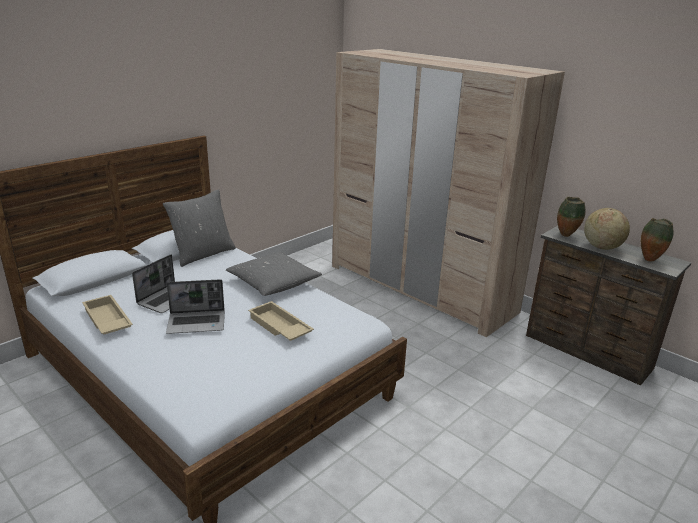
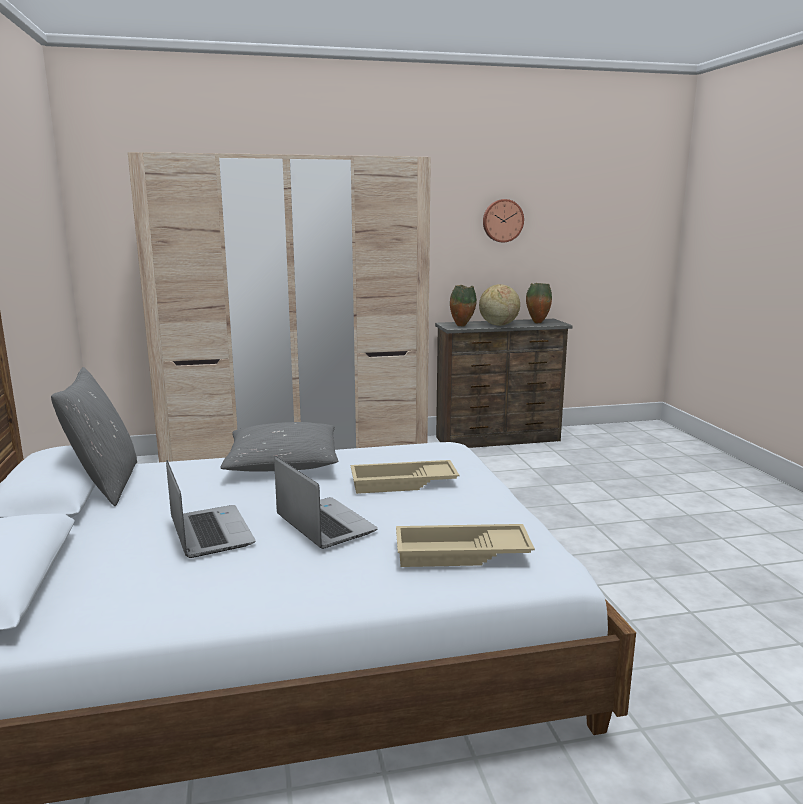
camera: 55 degrees left, 10 degrees down
(106, 321) = (195, 596): beige tray -> beige tray (461, 554)
(197, 323) = (323, 524): laptop -> laptop turned 60 degrees counterclockwise
(655, 143) = (502, 220): none -> wall clock

